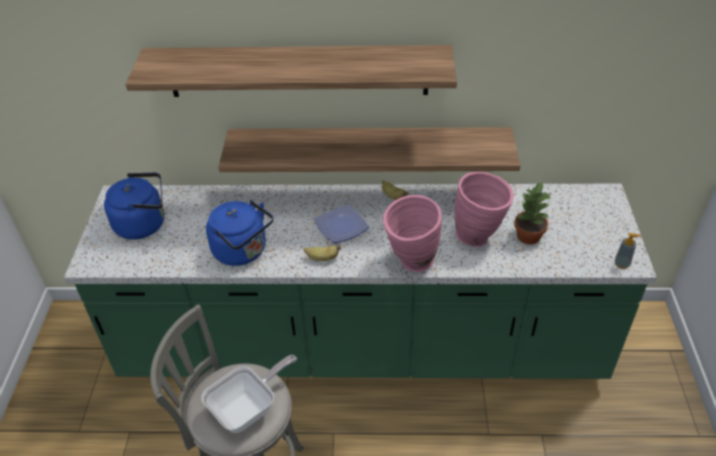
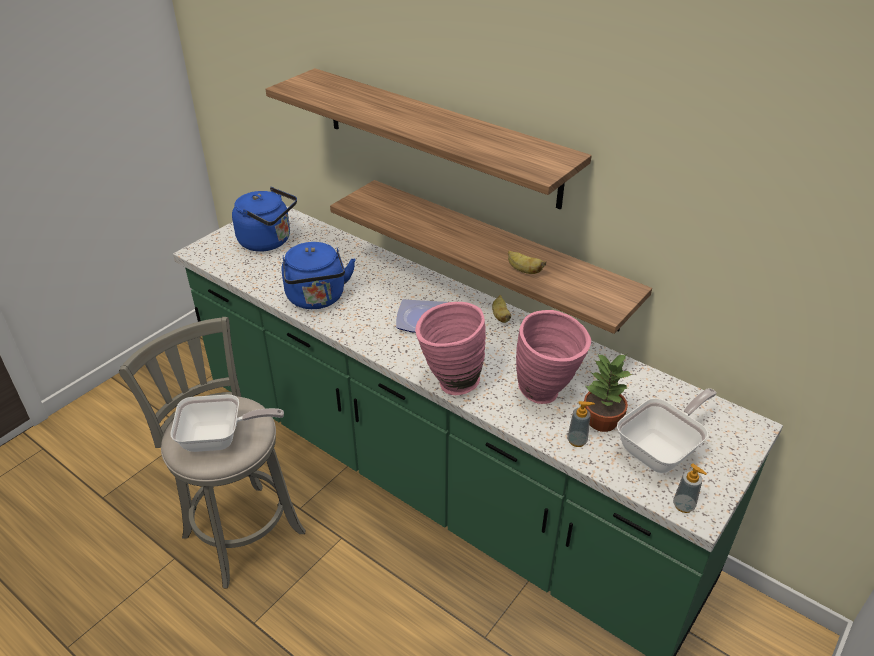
camera: 35 degrees right, 5 degrees down
(322, 258) = (375, 337): banana -> banana (523, 270)
(528, 258) = (577, 441): none -> soap dispenser
(578, 236) = (662, 450): none -> frying pan

